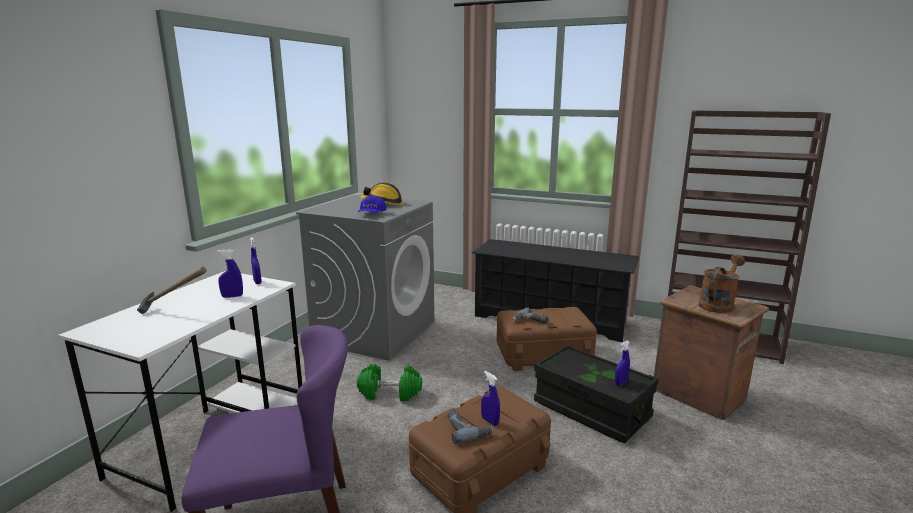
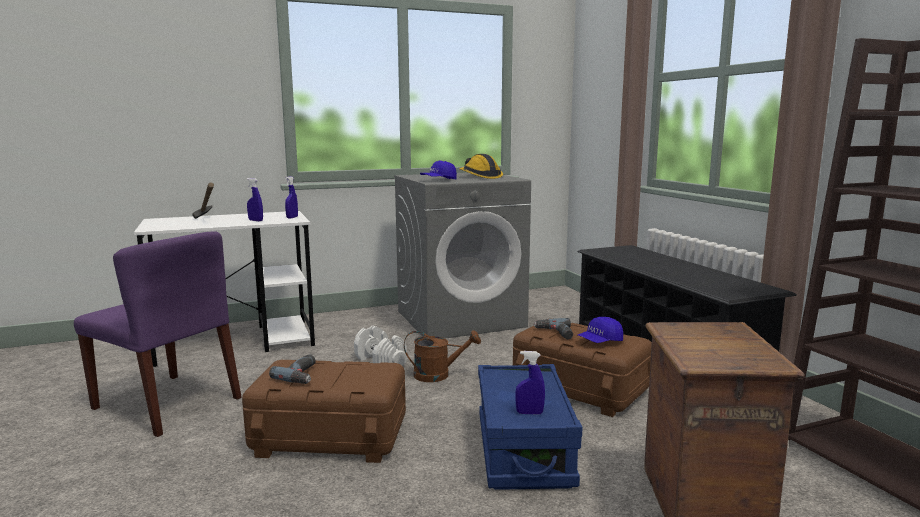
camera: 45 degrees right, 5 degrees down
(390, 393) = (381, 361): green dumbbell -> white dumbbell
(490, 421) = (329, 378): blue spray bottle -> none
(562, 318) = (600, 342): none -> blue cap
(591, 410) = (523, 450): black storage box -> blue storage box
(718, 304) = (716, 345): brown watering can -> brown watering can (438, 375)

